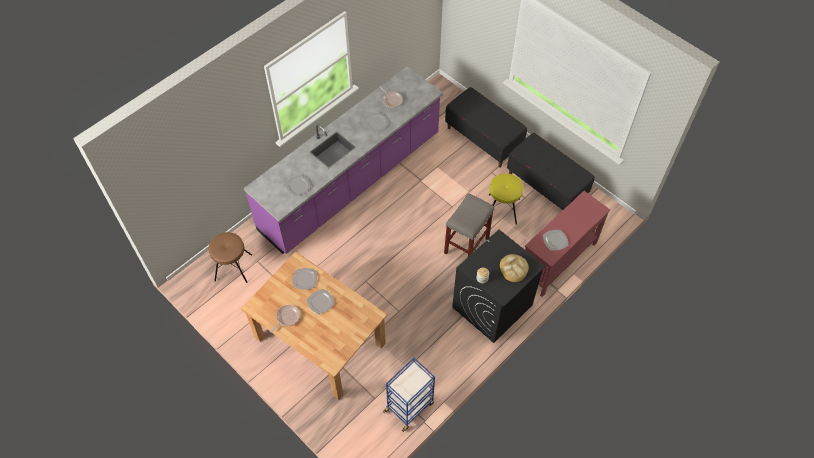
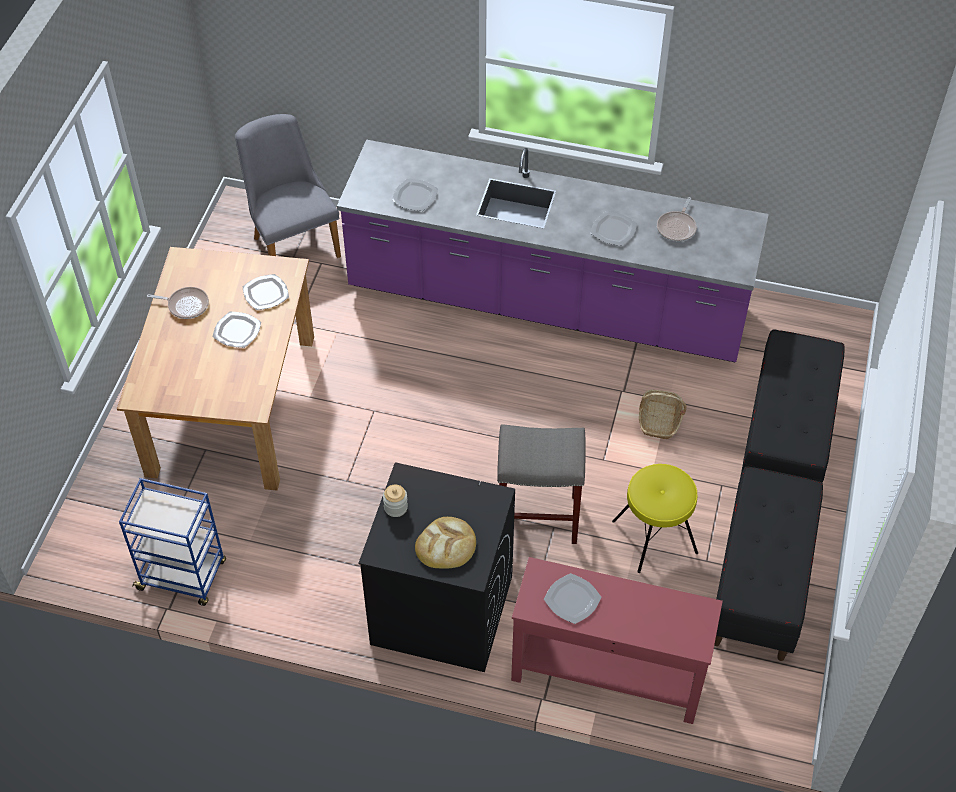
camera: 60 degrees right, 5 degrees down
(233, 267) = (292, 242): brown stool -> grey chair
(445, 175) = (659, 420): none -> basket

